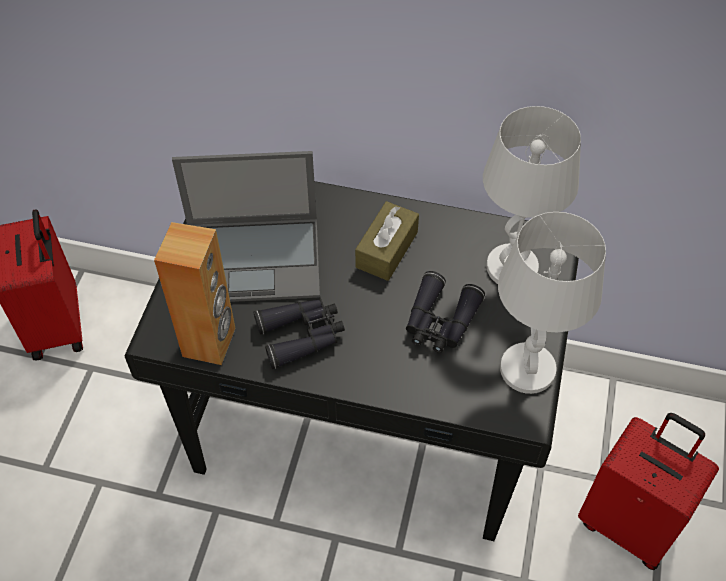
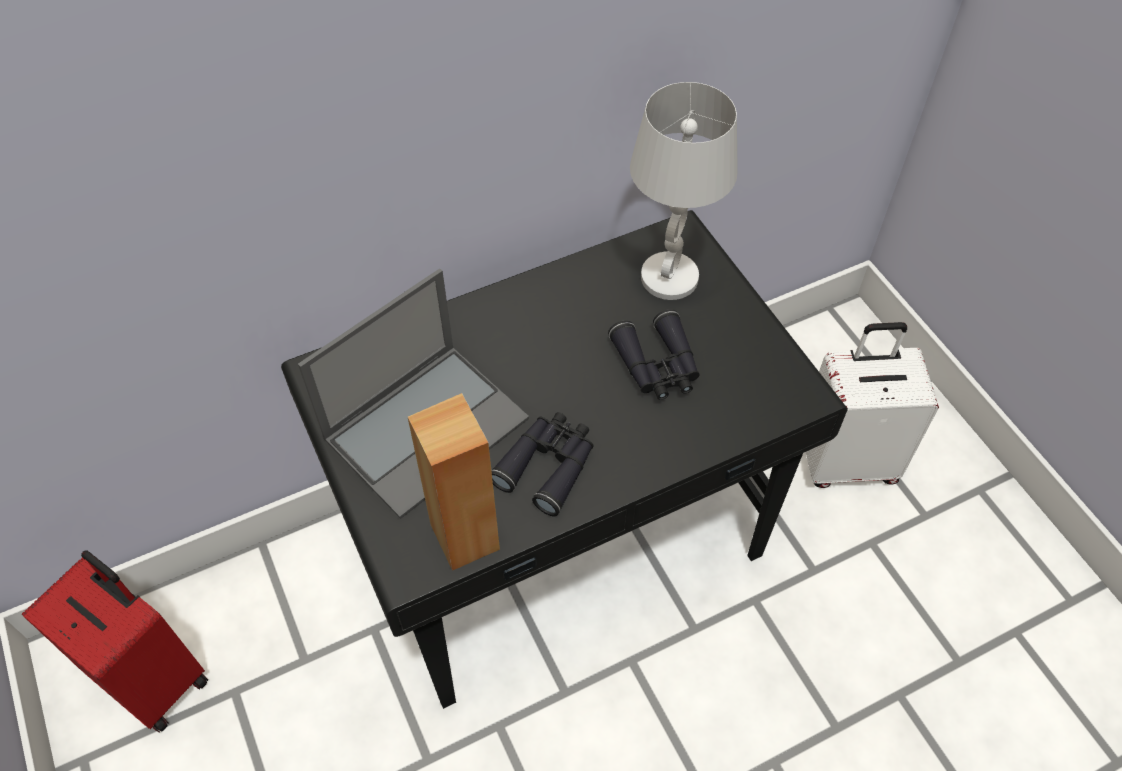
camera: 40 degrees left, 0 degrees up
(386, 249) = (545, 333): brown tissue box -> none
(528, 369) = (769, 356): white table lamp -> none
(629, 523) = (846, 459): red suitcase -> white suitcase

